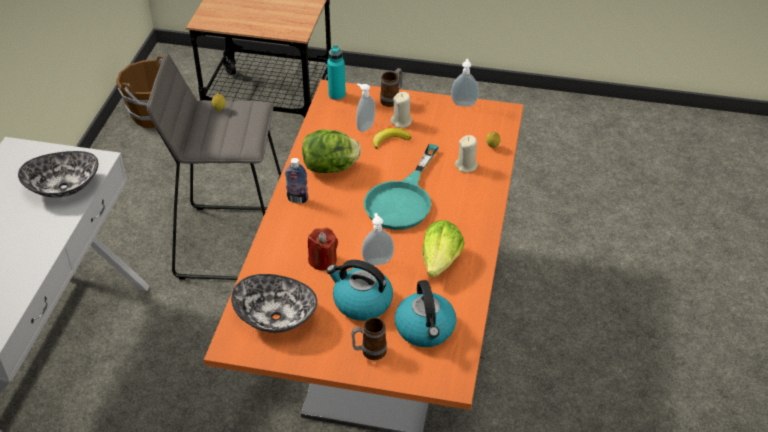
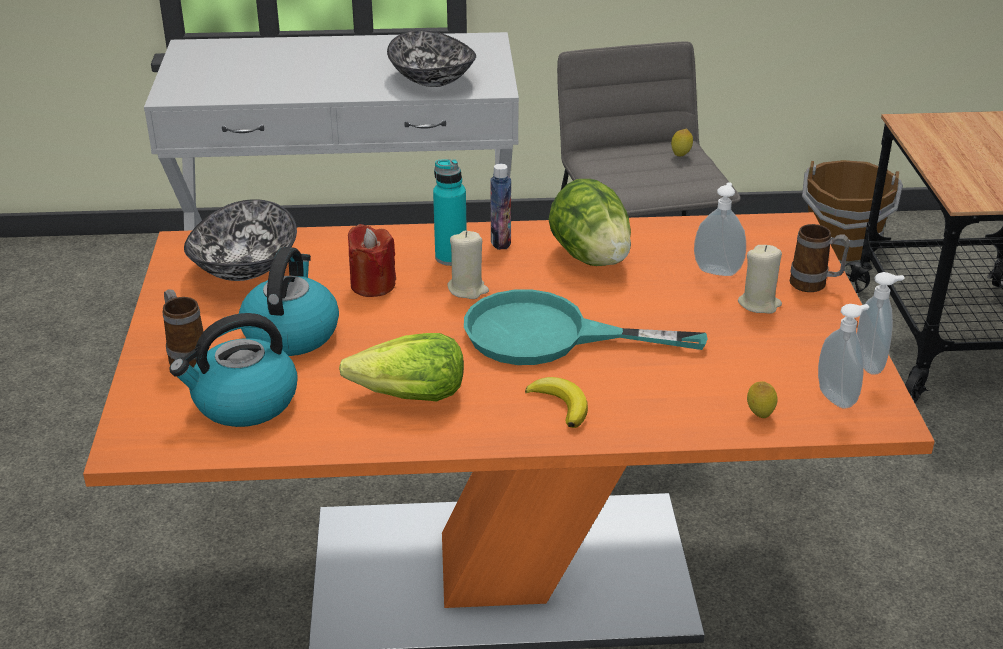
camera: 75 degrees right, 10 degrees down
(337, 95) = (782, 232): turquoise bottle -> turquoise bottle (451, 257)
(377, 260) = (389, 333): soap dispenser -> soap dispenser (838, 397)
(390, 140) = (700, 300): banana -> banana (560, 405)
(466, 166) = (682, 391): beige candle -> beige candle (467, 289)

